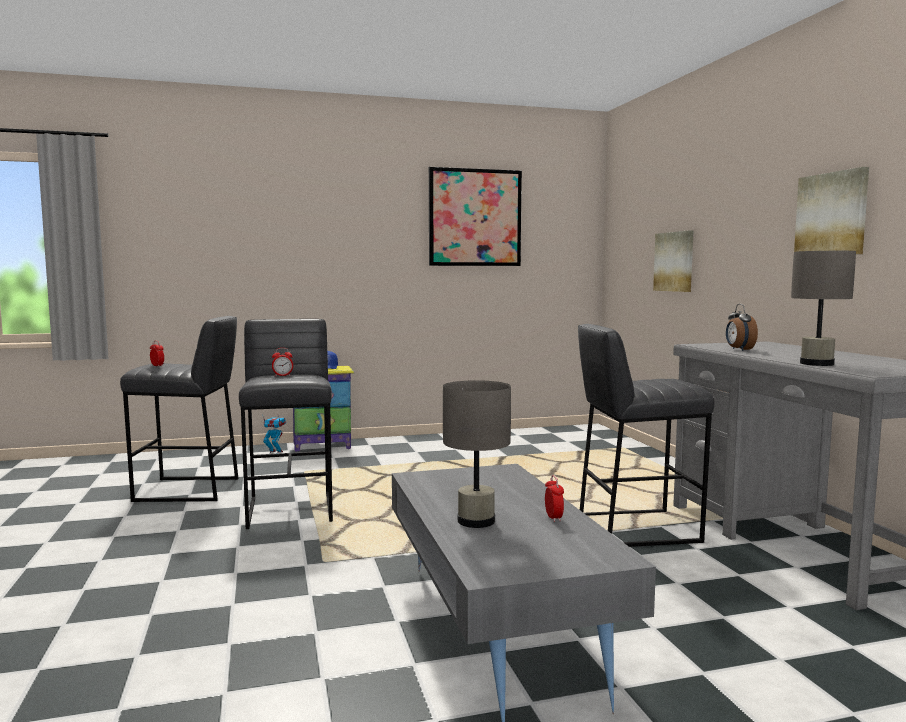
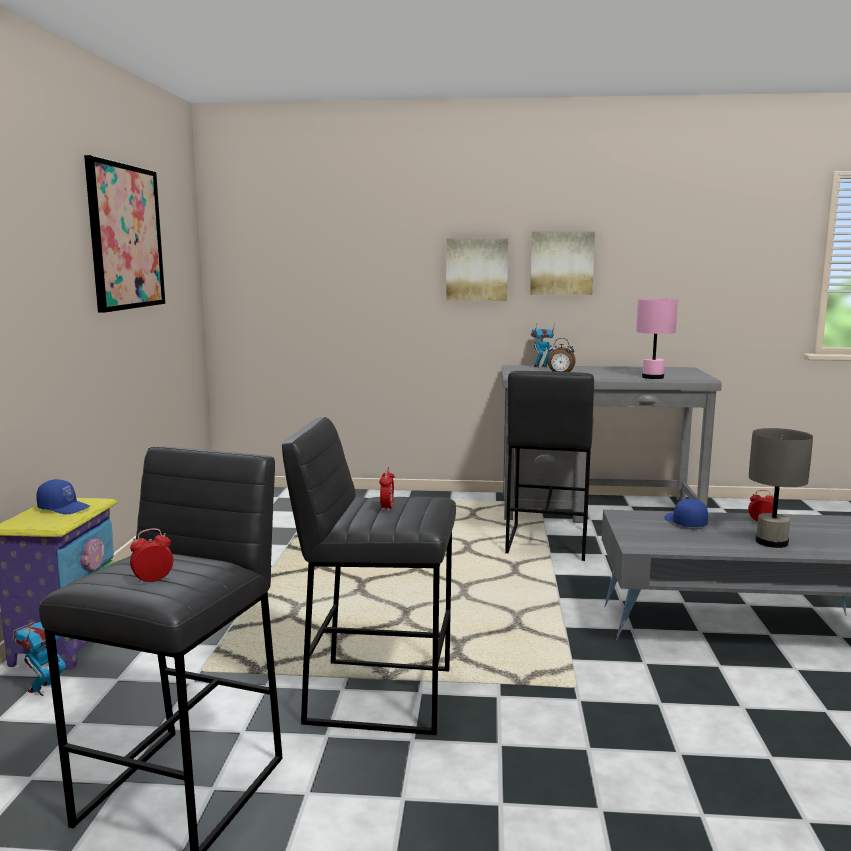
camera: 70 degrees left, 5 degrees up
(507, 489) = (684, 522): none -> blue cap
(674, 261) = (357, 295): picture -> picture (476, 269)
(784, 346) = (541, 367): none -> toy robot
(817, 364) = (653, 377): grey table lamp -> pink table lamp

